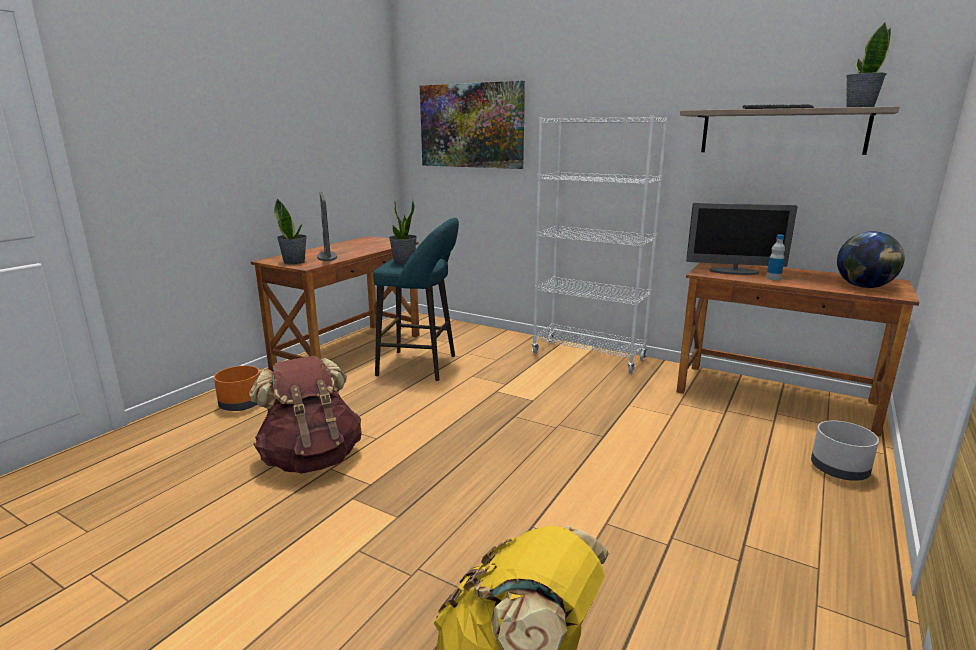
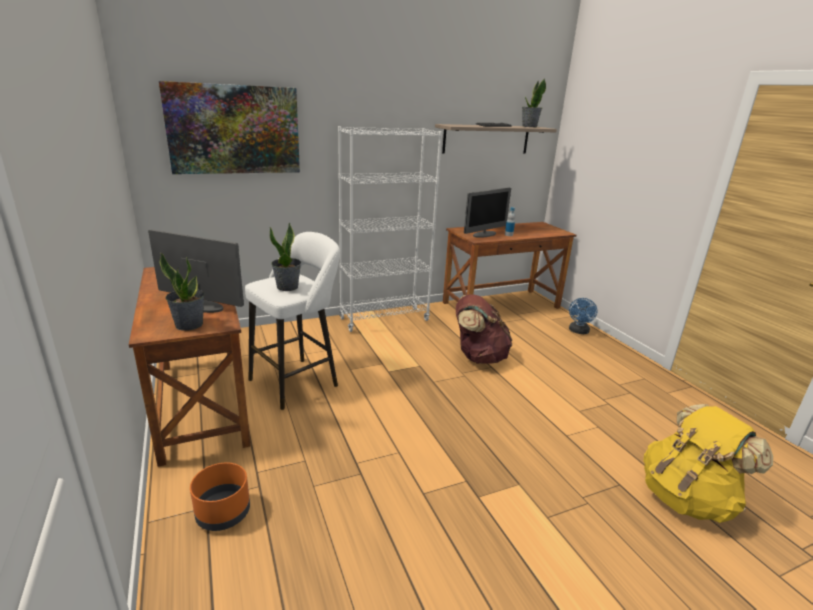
camera: 55 degrees left, 5 degrees up
(312, 459) = (396, 498): brown backpack -> brown backpack (478, 357)
(422, 366) = (298, 381): turquoise stool -> white stool
(840, 470) = (578, 331): grey planter -> blue fan
(863, 287) = (544, 230): globe -> none

